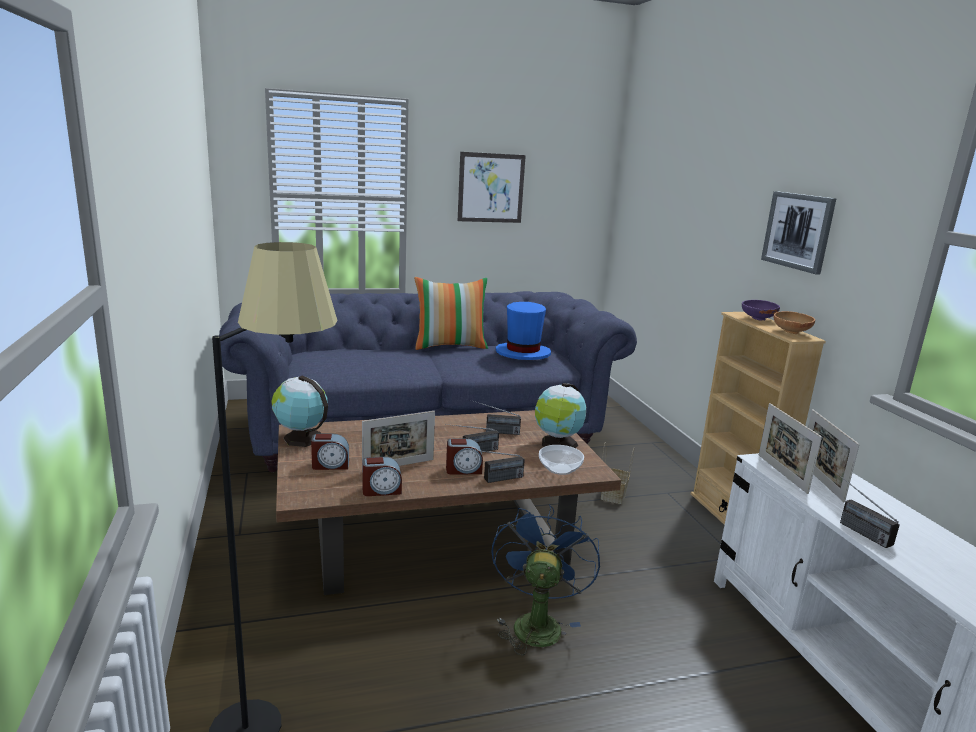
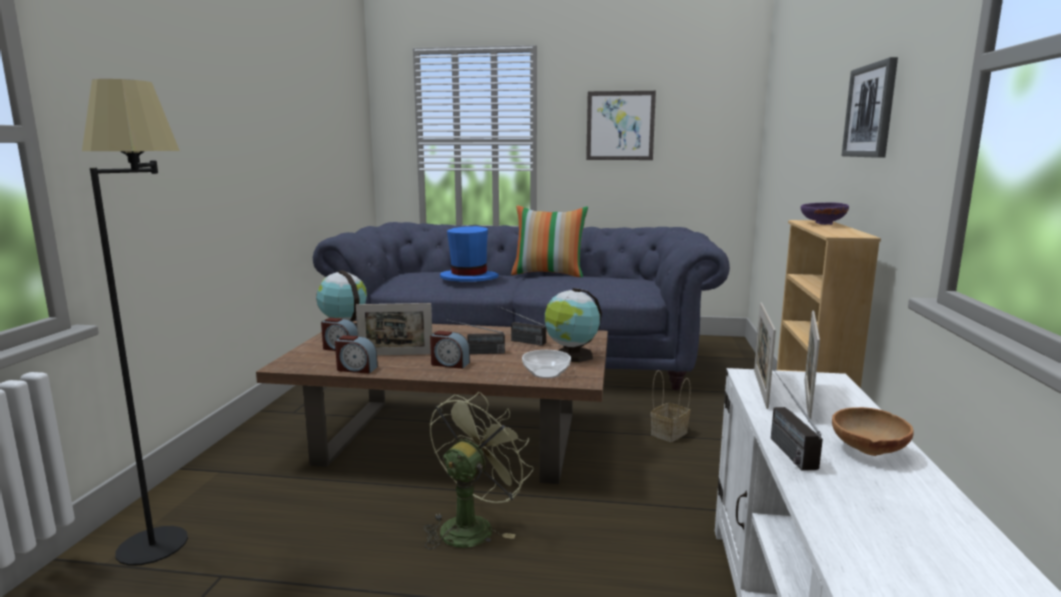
camera: 25 degrees right, 5 degrees down
(494, 480) = (468, 374): radio -> none
(522, 353) = (611, 281): blue hat -> blue hat (469, 278)
(536, 622) = (472, 525): blue fan -> green fan
(790, 332) = (841, 231): brown bowl -> brown bowl (866, 451)

